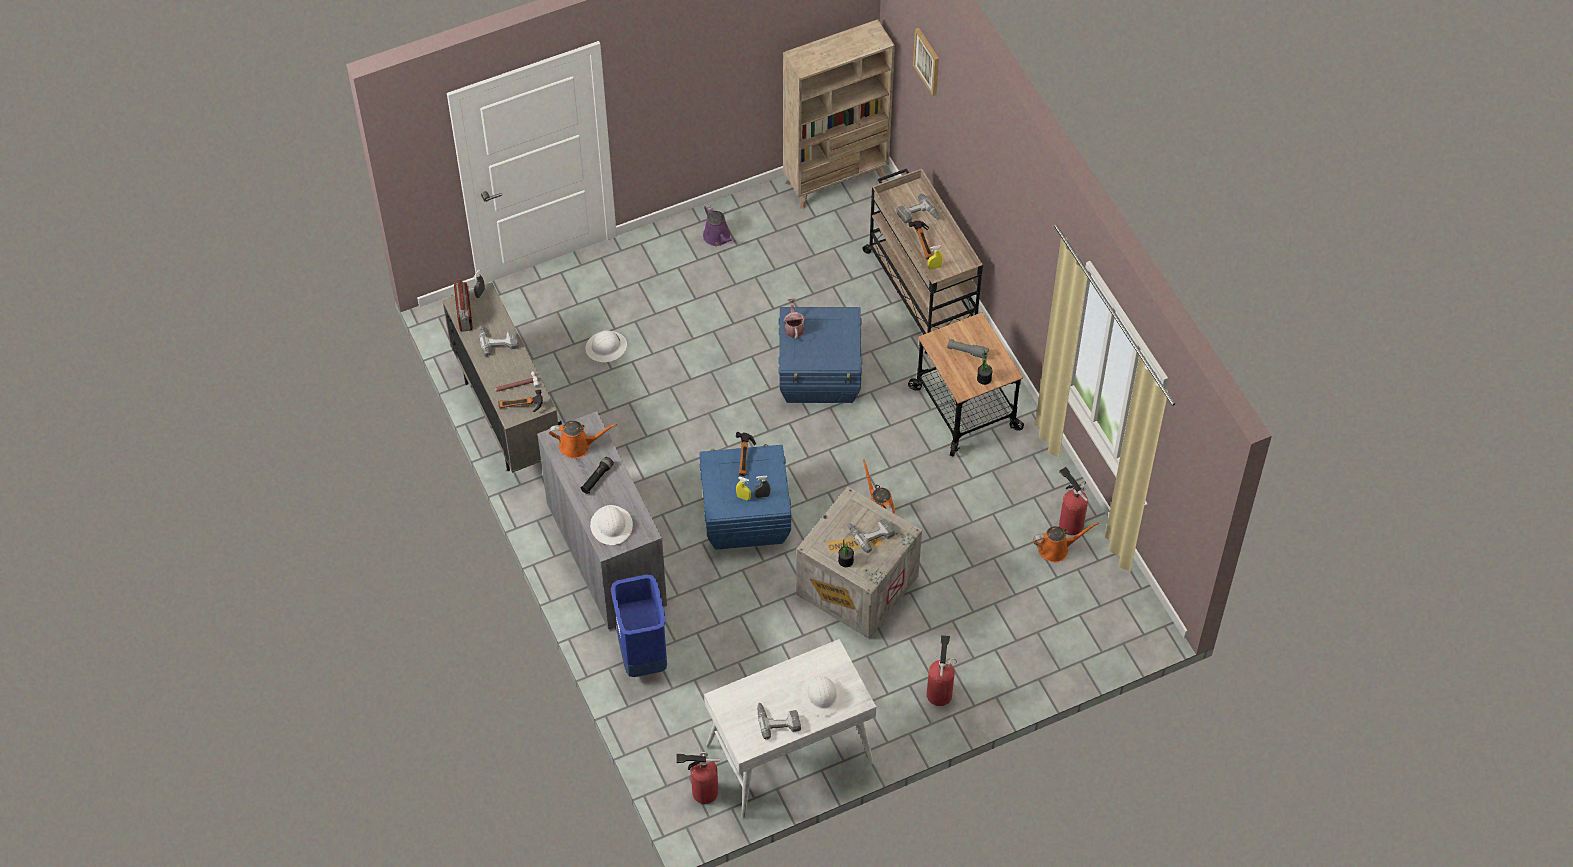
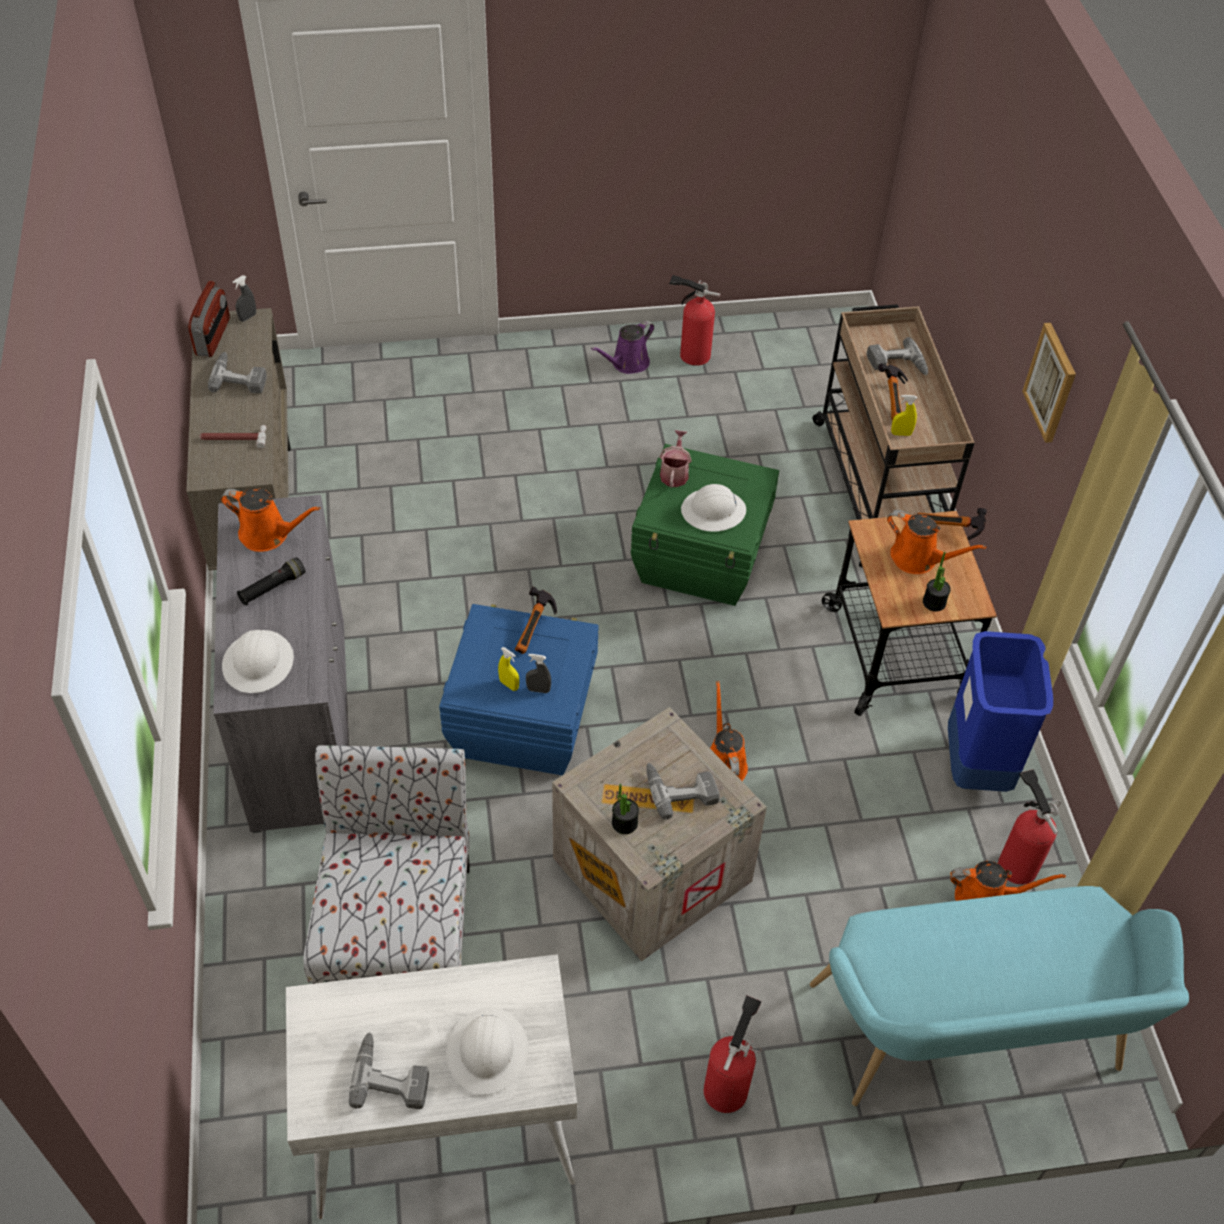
camera: 15 degrees right, 5 degrees down
(521, 408) = (223, 470): hammer -> hammer (948, 531)
(606, 347) = (427, 455): white hard hat -> white hard hat (713, 511)
(643, 656) = (284, 889): blue trash can -> blue trash can (977, 765)
(702, 792) = (273, 1147): fire extinguisher -> fire extinguisher (691, 354)
(718, 237) = (627, 364): purple watering can -> purple watering can turned 60 degrees clockwise
(721, 659) = (398, 927): none -> chair
(820, 376) = (701, 560): blue storage box -> green storage box
(836, 180) = (805, 335): beige bookcase -> none
(927, 61) = (964, 122): picture -> picture (1051, 382)
(967, 352) = (918, 559): grey flashlight -> orange watering can
(1067, 629) = (972, 1039): none -> turquoise bench

